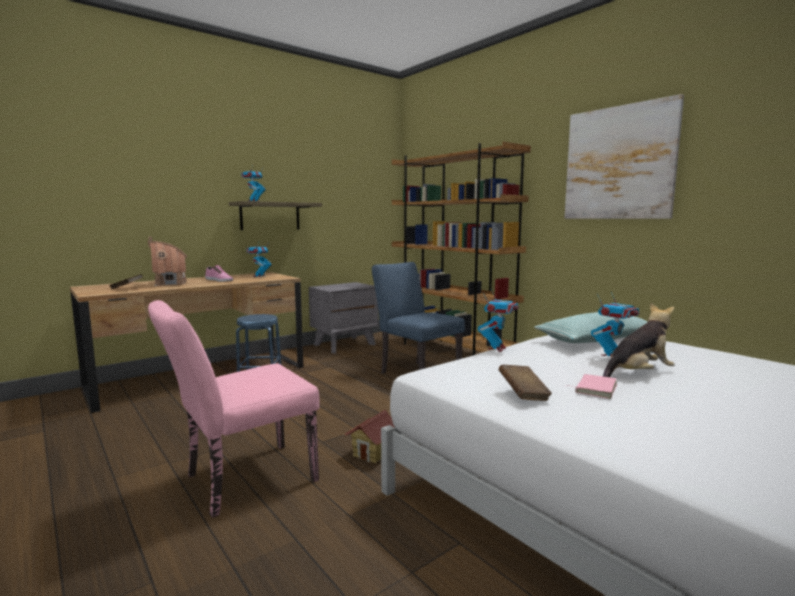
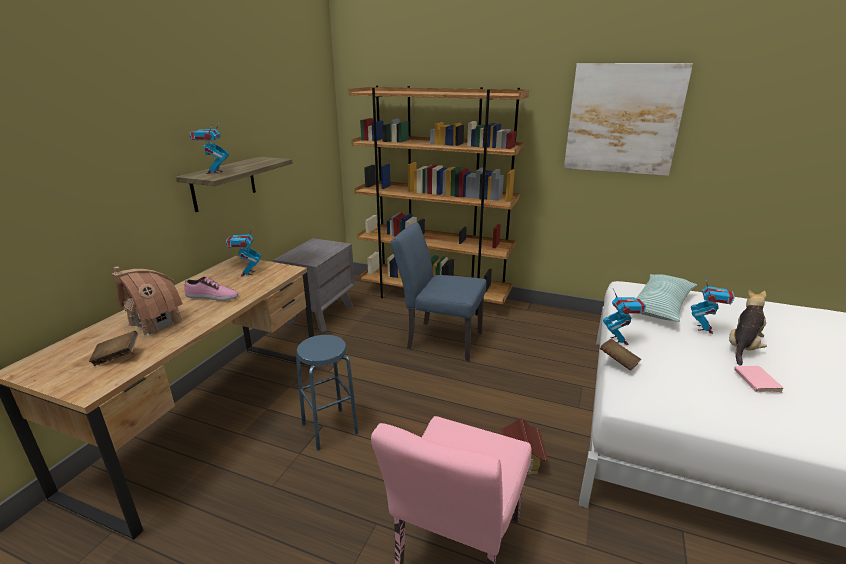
camera: 30 degrees left, 15 degrees up
(523, 394) = (733, 408): brown book -> brown book (618, 362)

